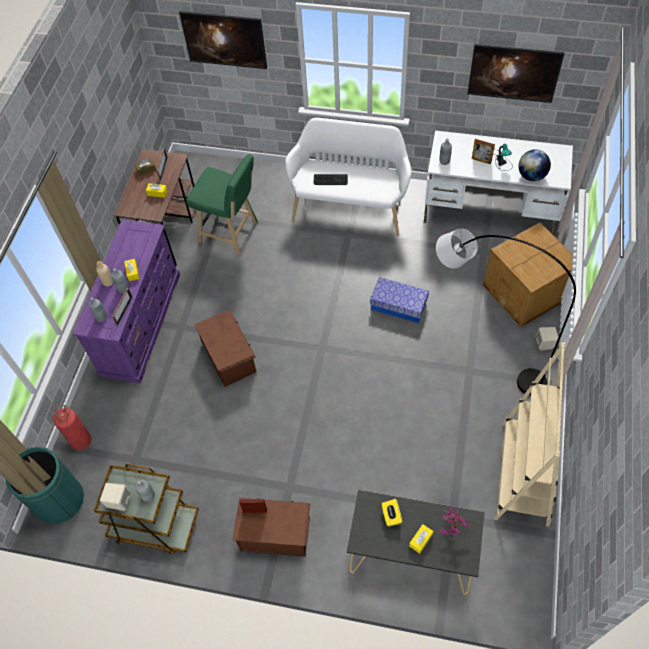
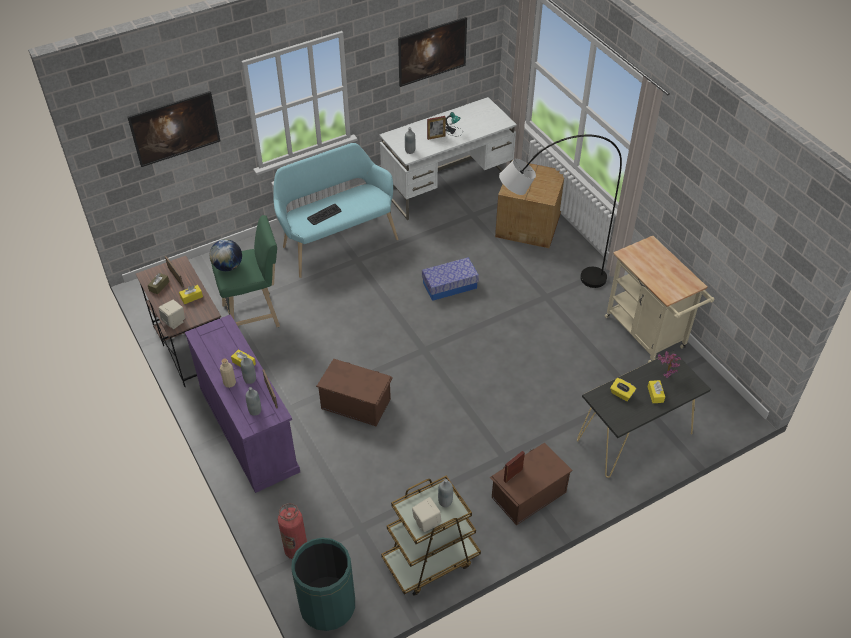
camera: 45 degrees left, 10 degrees down
(349, 207) = (336, 241): white bench -> turquoise bench
(524, 473) = (648, 335): beige bookcase -> beige cart
(531, 176) = (482, 129): globe -> globe (228, 266)
(545, 344) = (576, 249): beige speaker -> beige speaker (174, 322)

